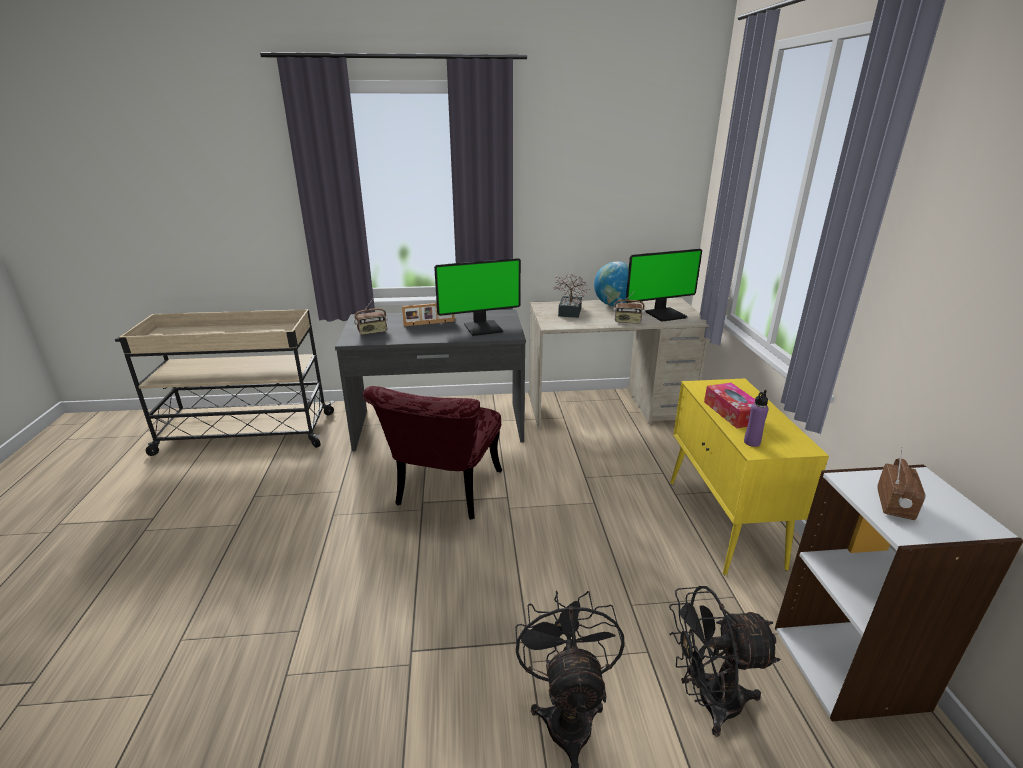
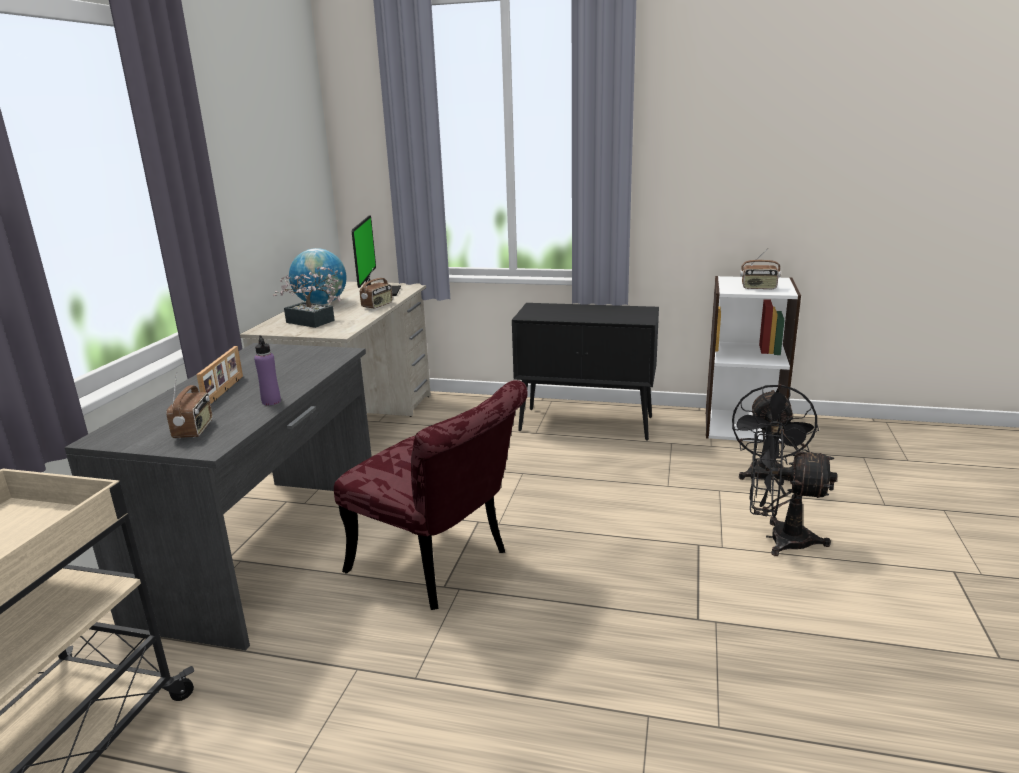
camera: 70 degrees left, 5 degrees down
(483, 328) = (295, 363): monitor -> none
(724, 523) = (587, 424): yellow cabinet -> black cabinet
(732, 412) = (582, 316): tissue box -> none
(751, 442) = (631, 319): purple bottle -> purple bottle (271, 402)
(895, 505) = (759, 288): radio -> radio turned 150 degrees clockwise

